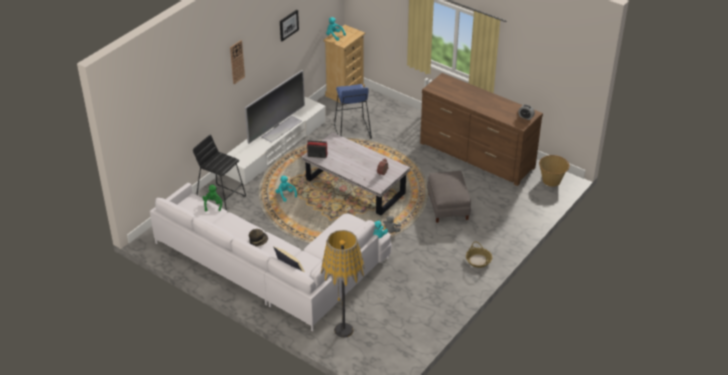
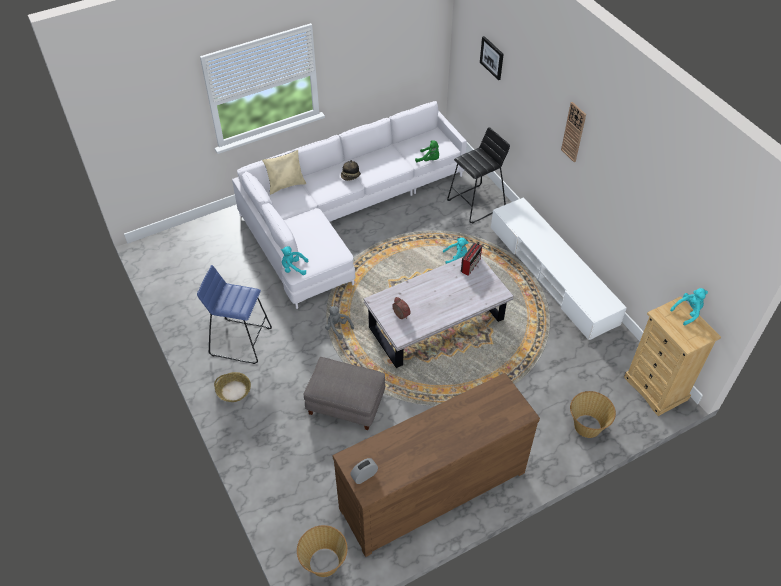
camera: 115 degrees right, 10 degrees up
(281, 128) = (558, 262): television -> none
(288, 25) = (647, 198): picture -> picture (492, 57)
(343, 330) = (224, 237): floor lamp -> none
(352, 131) = (554, 362): blue stool -> blue stool (240, 341)
(390, 111) = (587, 426): none -> basket

